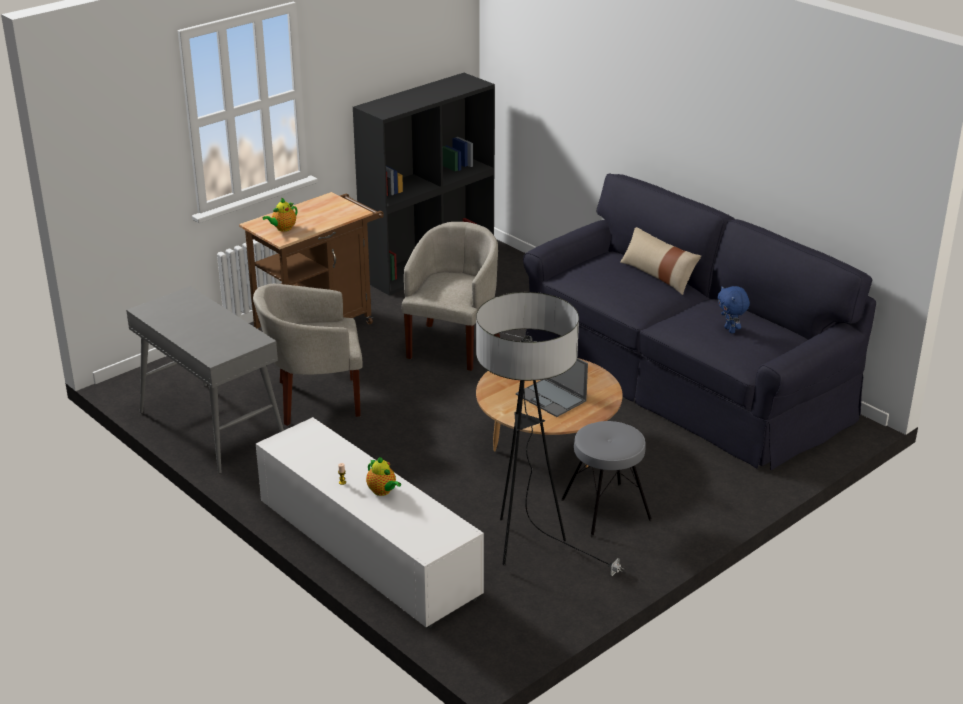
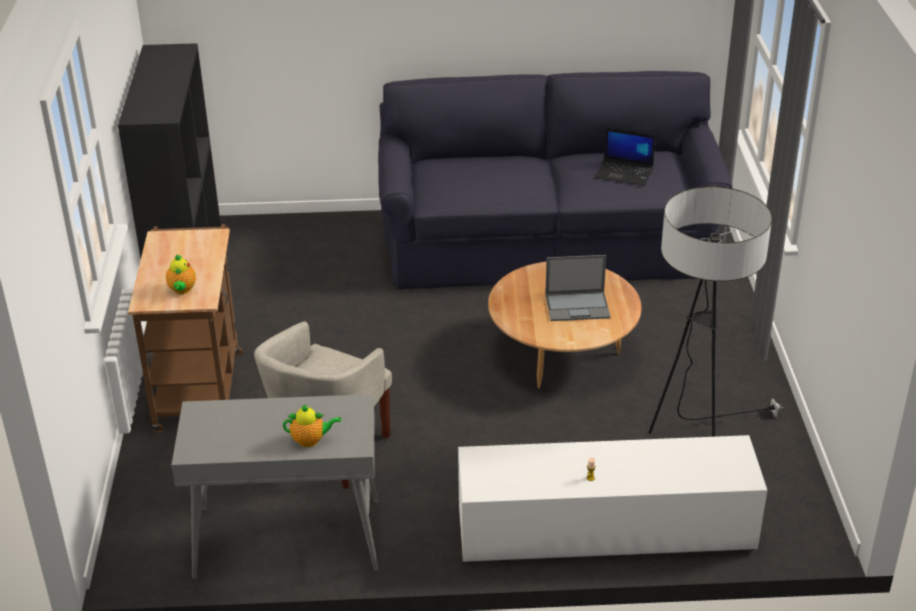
camera: 50 degrees left, 5 degrees up
(383, 491) = (630, 461): teapot -> teapot (311, 440)
(453, 345) = (344, 327): beige armchair -> none
(605, 510) = (687, 374): grey stool -> none
(658, 275) = (495, 160): beige pillow -> none
(730, 330) = (625, 172): blue plush toy -> laptop

